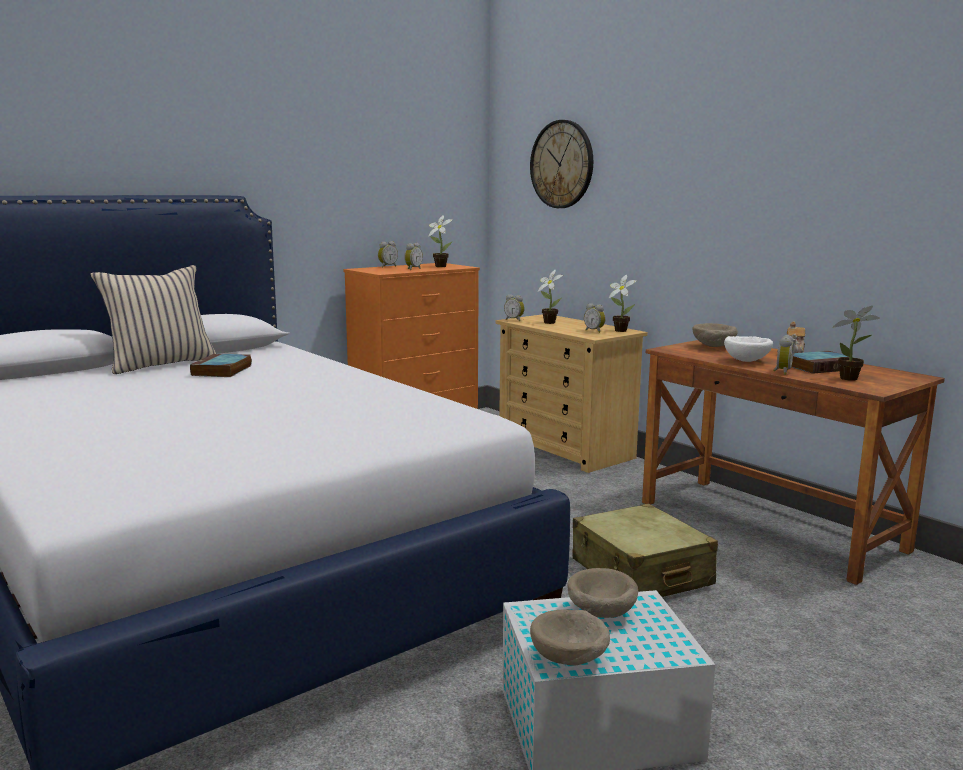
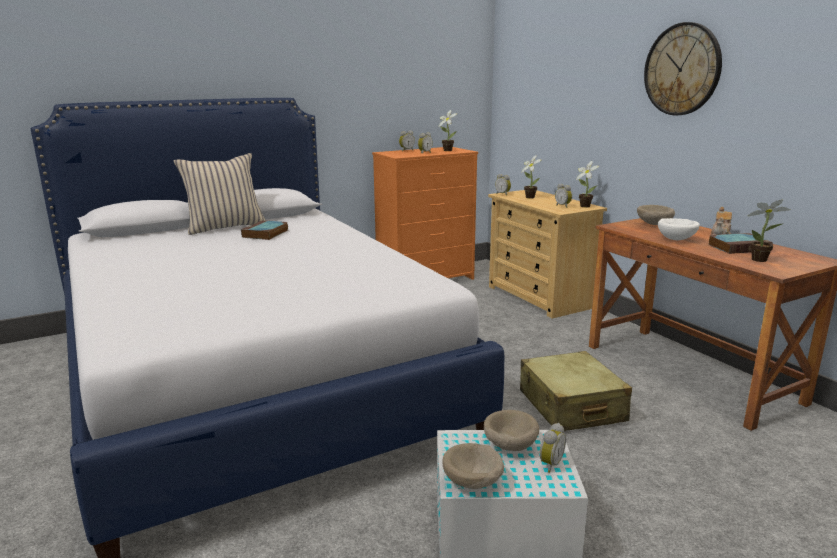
camera: 10 degrees right, 5 degrees up
(562, 164) = (547, 68): wall clock -> wall clock (682, 69)
(781, 372) = (702, 251): alarm clock -> alarm clock (549, 464)

